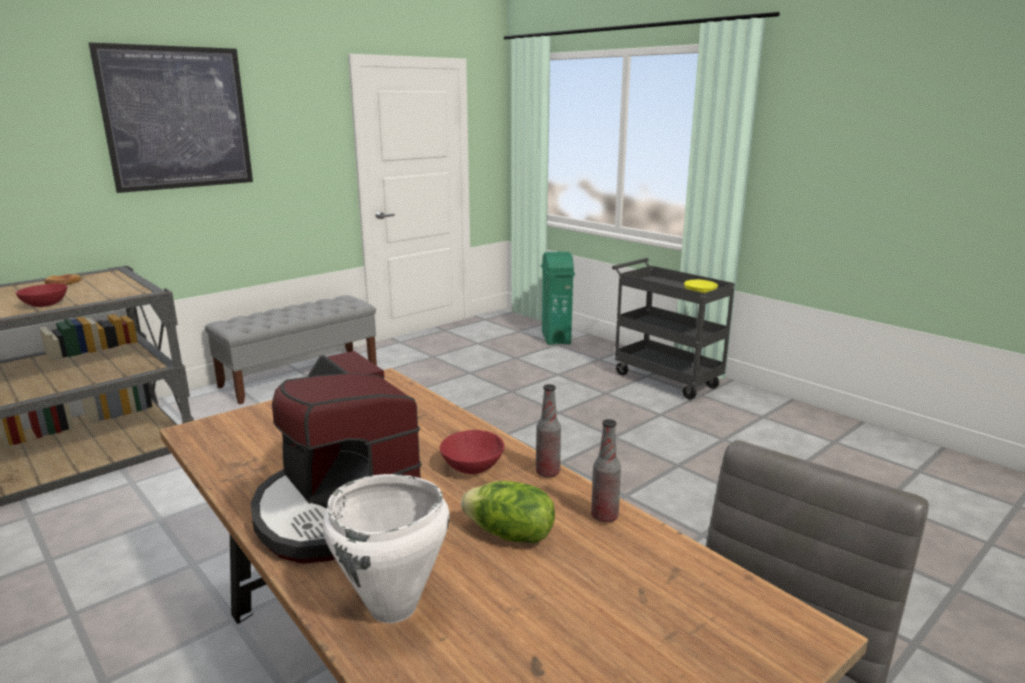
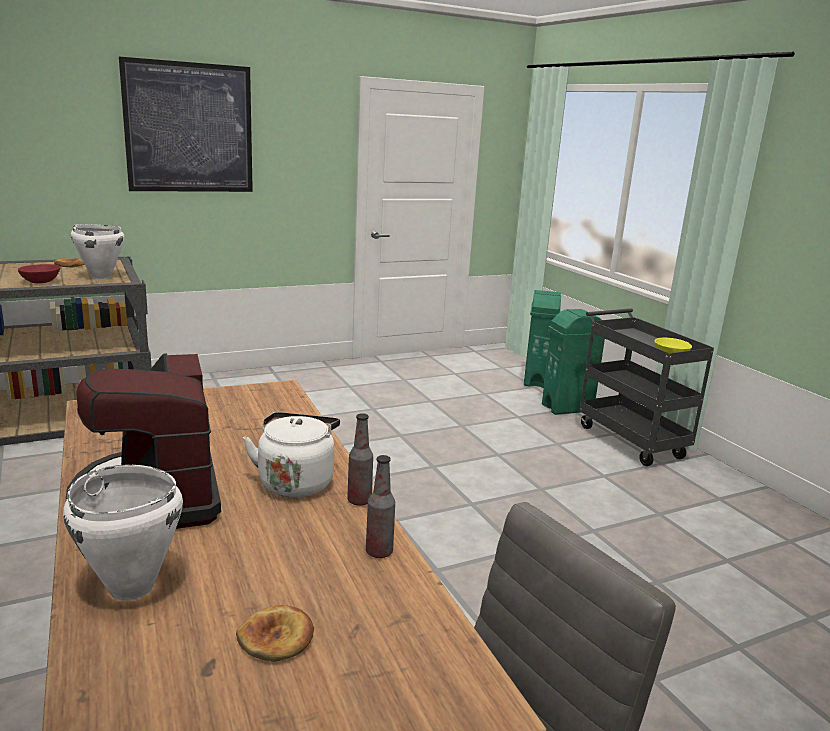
camera: 15 degrees right, 0 degrees up
(113, 291) = (101, 277): none -> white cooking pot
(300, 375) = (274, 378): grey bench -> none
(473, 466) = (296, 481): red bowl -> white kettle
(510, 535) = (278, 549): lettuce -> none
(577, 620) = (277, 638): none -> bread
(597, 359) = (568, 408): none -> green trash can

